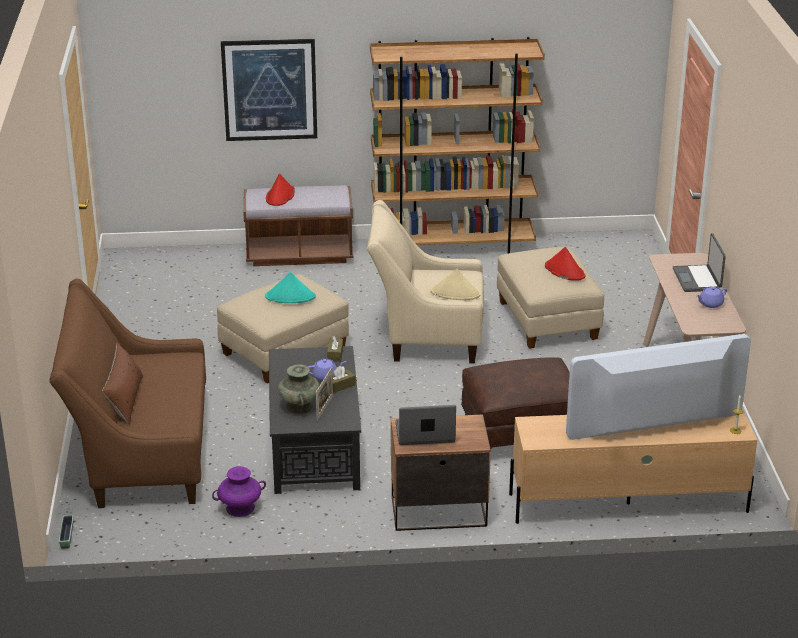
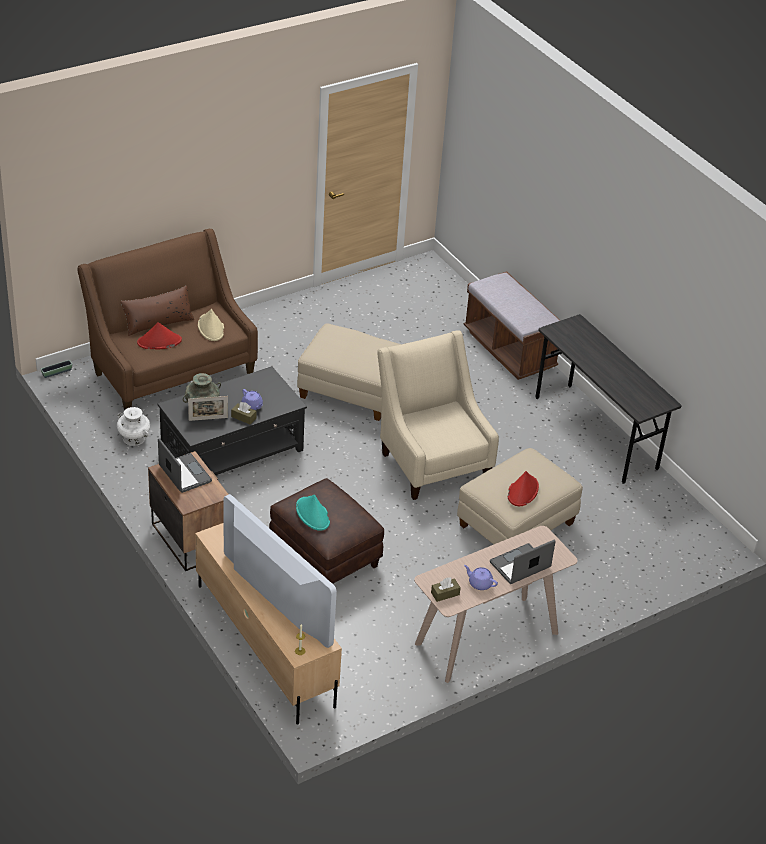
camera: 60 degrees right, 10 degrees up
(240, 508) = (133, 438): purple vase -> white vase
(269, 90) = (536, 203): picture -> none
(280, 196) = (505, 292): red hat -> red hat (159, 342)
(290, 297) = (358, 352): turquoise hat -> turquoise hat (313, 514)
(335, 355) = (286, 401): brown tissue box -> brown tissue box (445, 594)
(453, 248) = (596, 433): brown bookcase -> grey desk
(455, 293) = (434, 438): beige hat -> beige hat (211, 328)

